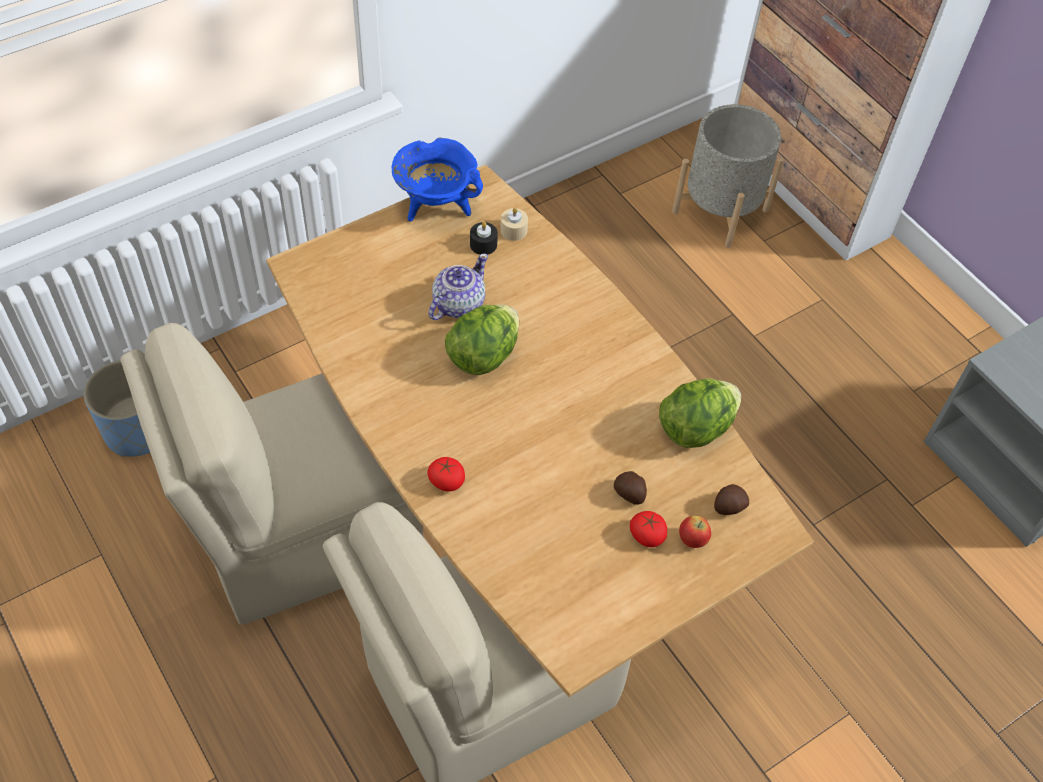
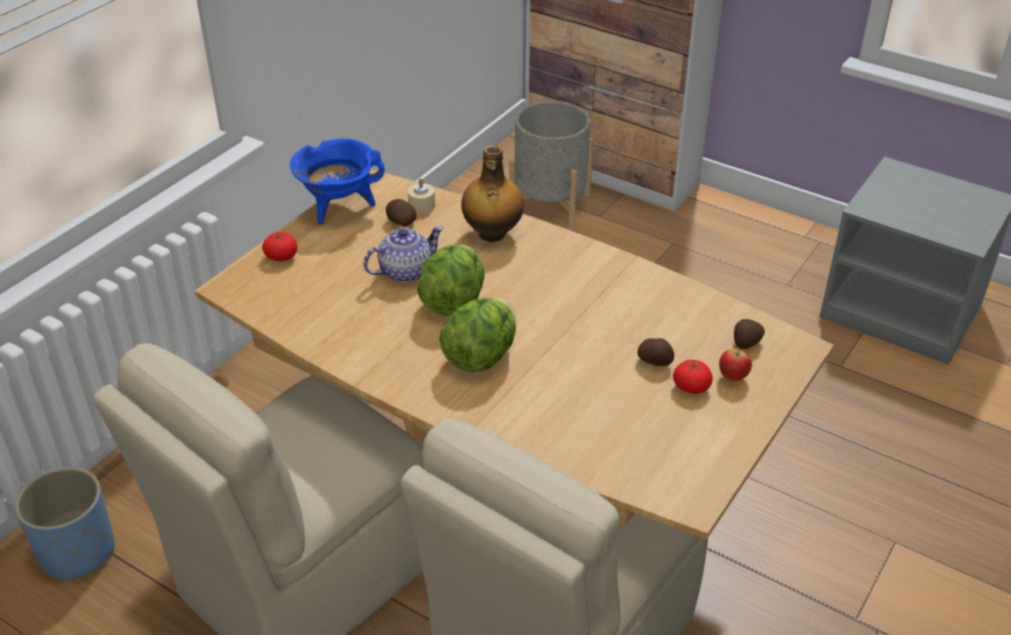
camera: 20 degrees left, 15 degrees down
(446, 480) = (480, 406): tomato -> tomato (281, 256)
(457, 304) = (404, 271): teapot -> teapot turned 45 degrees clockwise
(483, 244) = (400, 222): black candle -> potato
(560, 289) = (492, 234): none -> bottle
(695, 428) = (677, 296): lettuce -> lettuce (480, 356)

